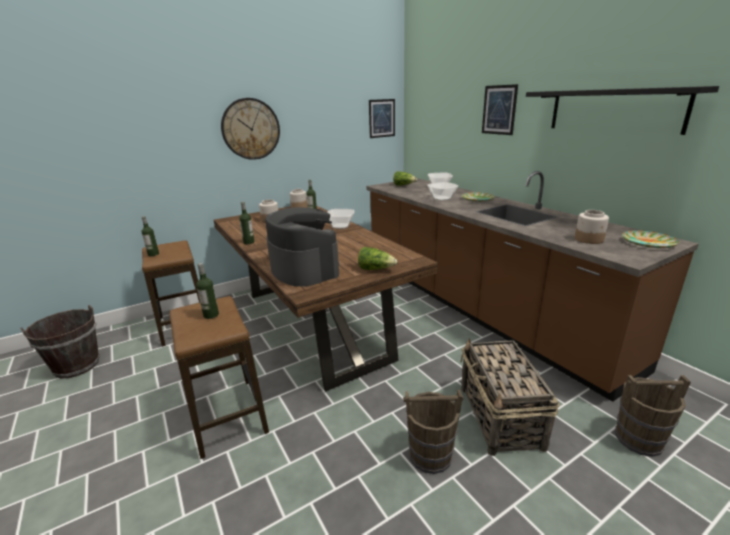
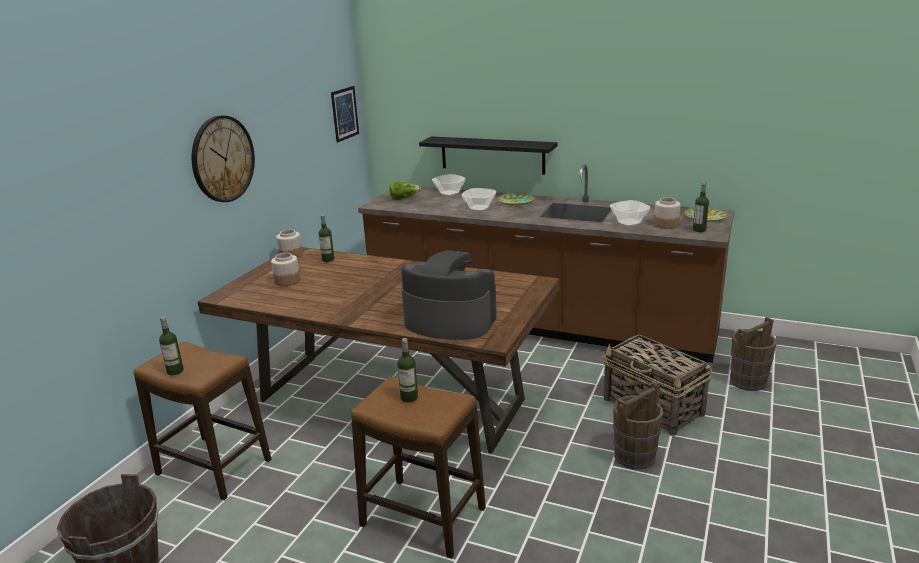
camera: 35 degrees left, 0 degrees up
(249, 242) = (322, 314): bottle -> bottle (699, 230)
(341, 226) = (396, 267): bowl -> bowl (629, 223)
(376, 269) = (517, 300): lettuce -> none
(499, 110) = (517, 100): picture -> none
(614, 110) = (645, 102): black shelf -> black shelf (492, 155)

